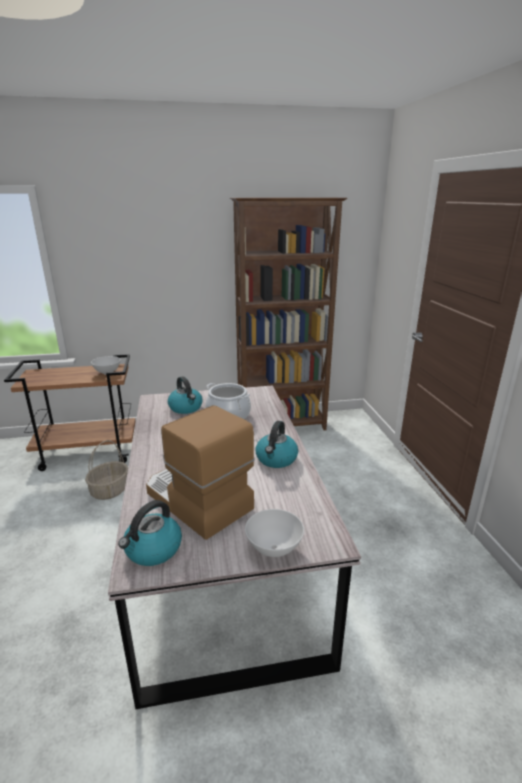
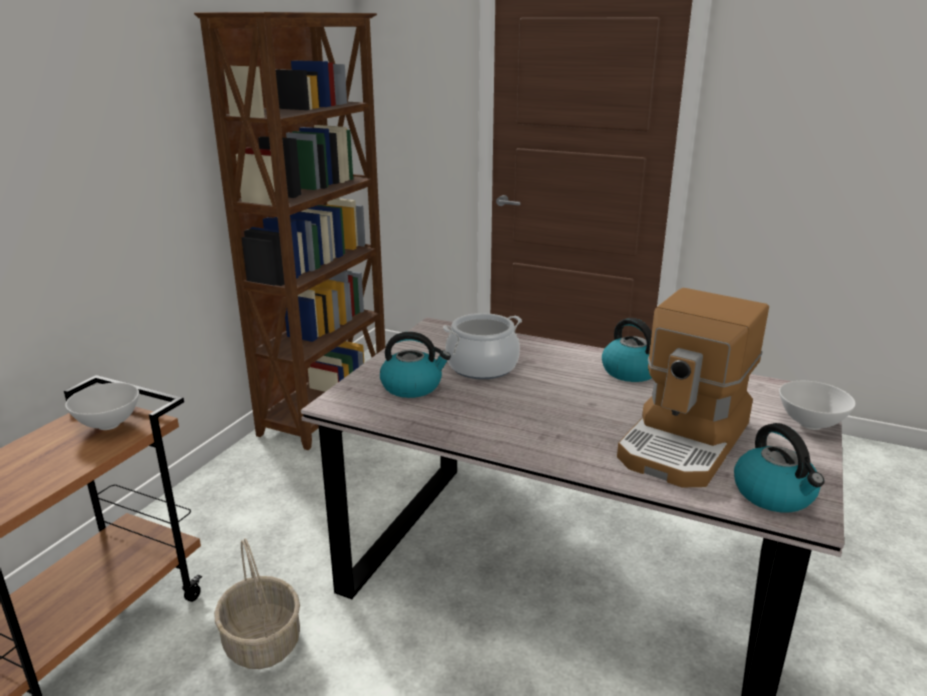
camera: 55 degrees left, 0 degrees up
(196, 501) = (686, 442): coffee machine -> coffee machine turned 45 degrees counterclockwise

